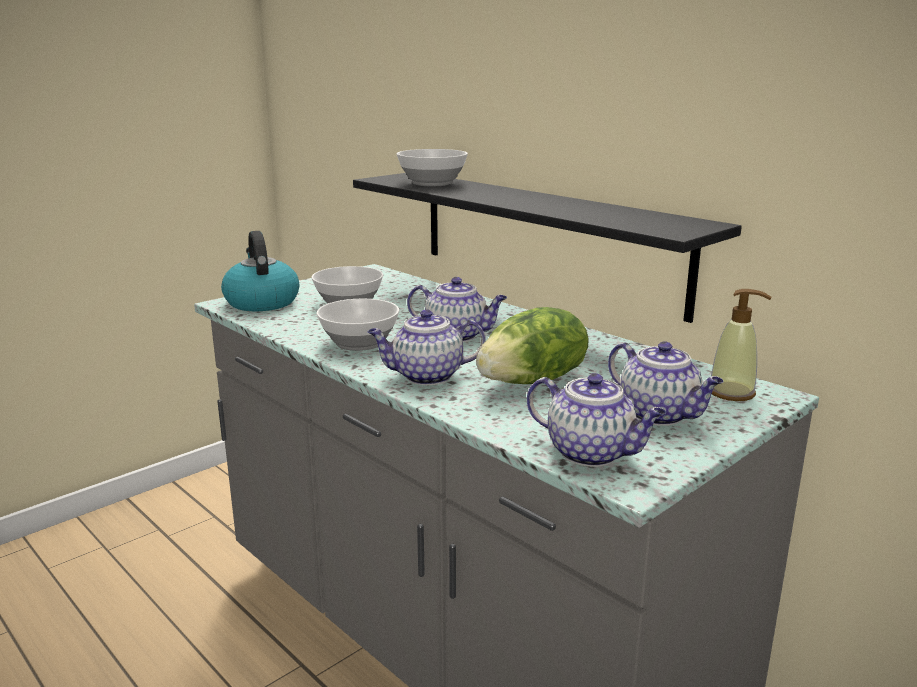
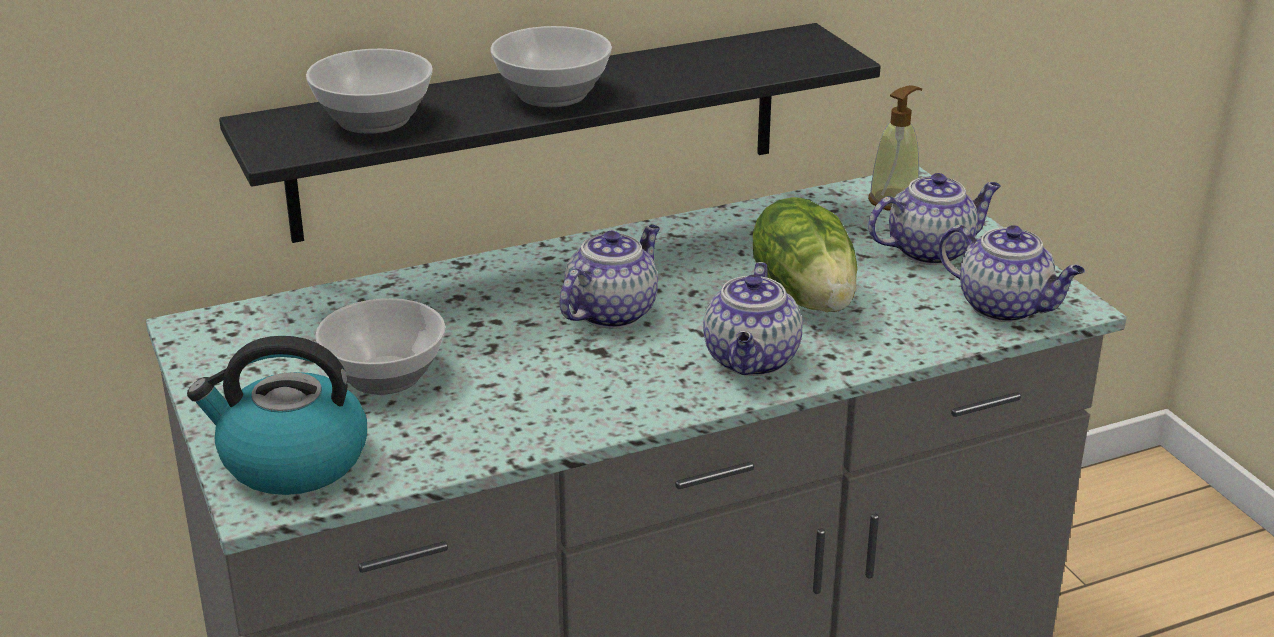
camera: 70 degrees left, 10 degrees up
(358, 343) = (589, 393): bowl -> bowl (552, 96)
(592, 453) = (1006, 307): teapot -> teapot turned 75 degrees clockwise

